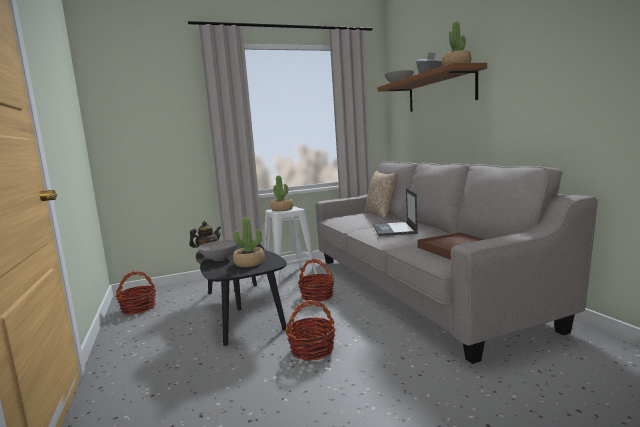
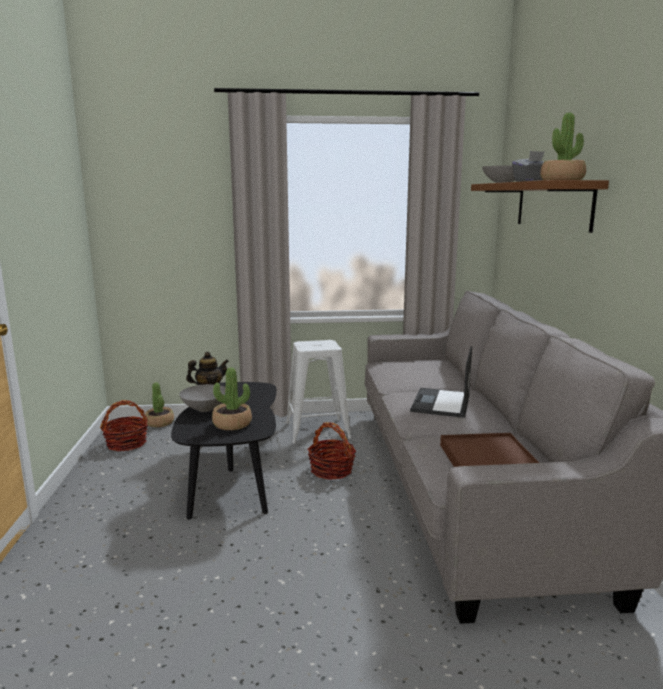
camera: 15 degrees right, 5 degrees up
(282, 209) = (313, 345): potted plant -> potted plant (160, 423)
(312, 350) = (279, 550): basket -> none
(381, 214) = (449, 369): pillow -> none

